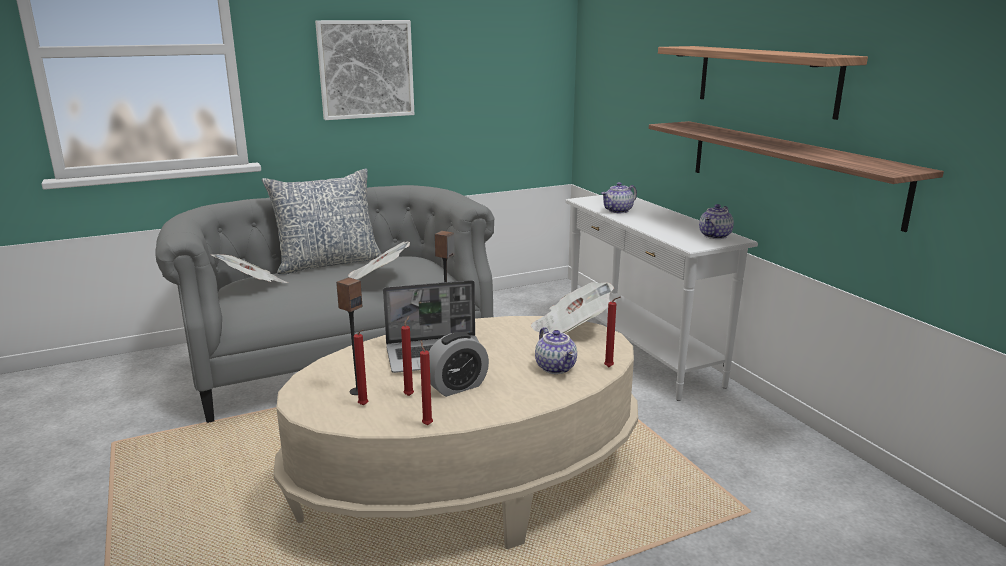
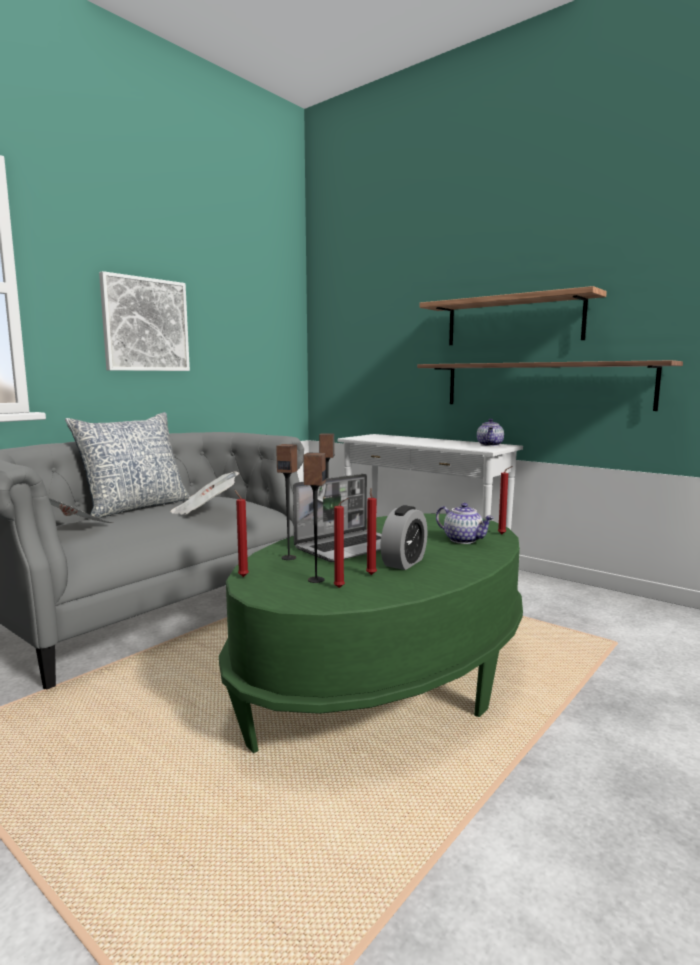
camera: 25 degrees left, 10 degrees down
(369, 358) = (289, 557): none -> speaker
(427, 424) = (421, 589): red candle -> red candle (242, 576)
(469, 482) = (386, 675): beige coffee table -> green coffee table
(570, 329) = (433, 518): newspaper -> none
(618, 211) = (393, 440): teapot -> none

